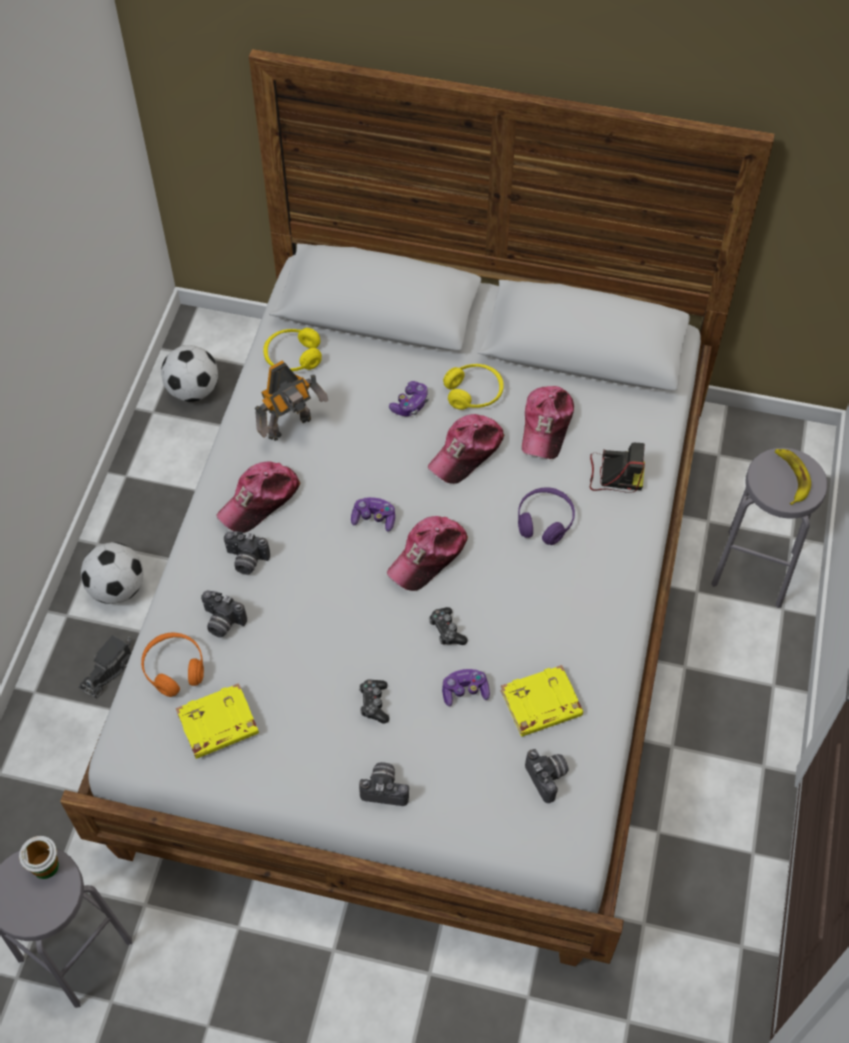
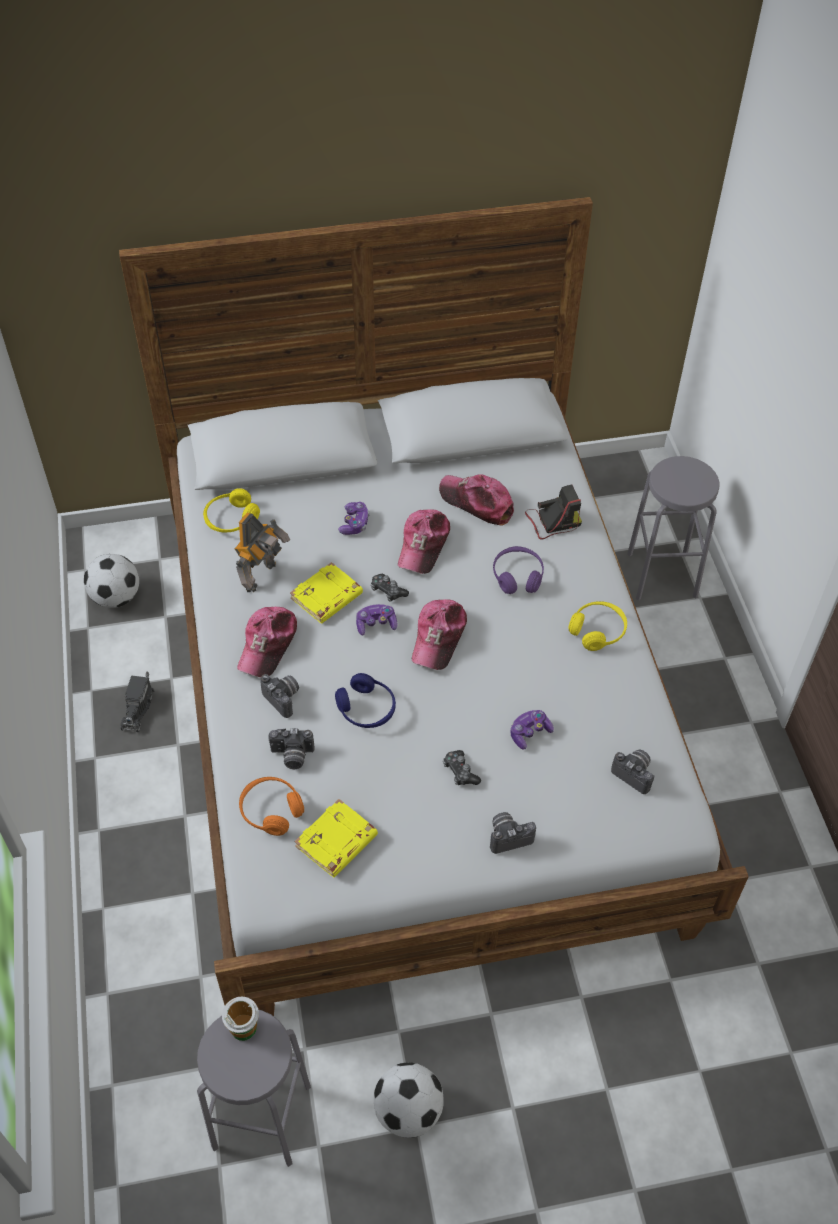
camera: 25 degrees left, 5 degrees down
(109, 670) = (164, 862): toy truck -> toy truck (137, 708)
(117, 588) = (134, 789): football -> football (408, 1111)
(246, 561) = (284, 698): camera -> camera turned 120 degrees counterclockwise
(317, 602) = (366, 709): none -> blue headphones
(446, 630) = (487, 691): game controller -> game controller (388, 591)
(473, 393) = (402, 497): yellow headphones -> yellow headphones (597, 631)
(540, 705) = (596, 720): yellow book -> yellow book (327, 597)
(546, 426) = (477, 502): cap -> cap turned 135 degrees clockwise
(791, 477) = (686, 477): banana -> none

